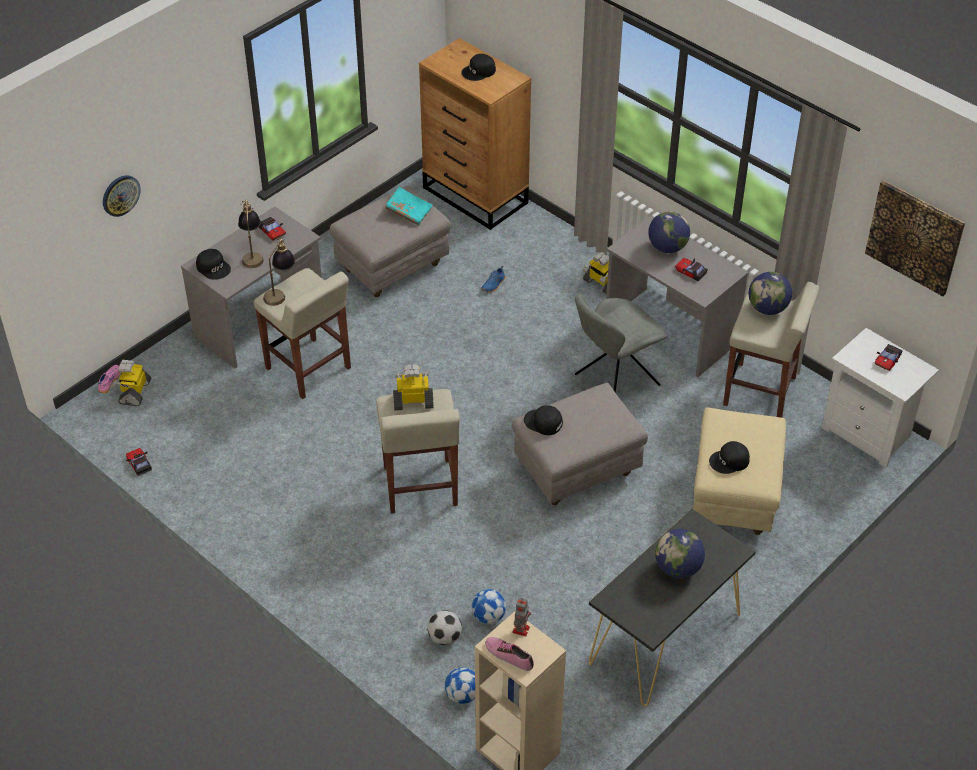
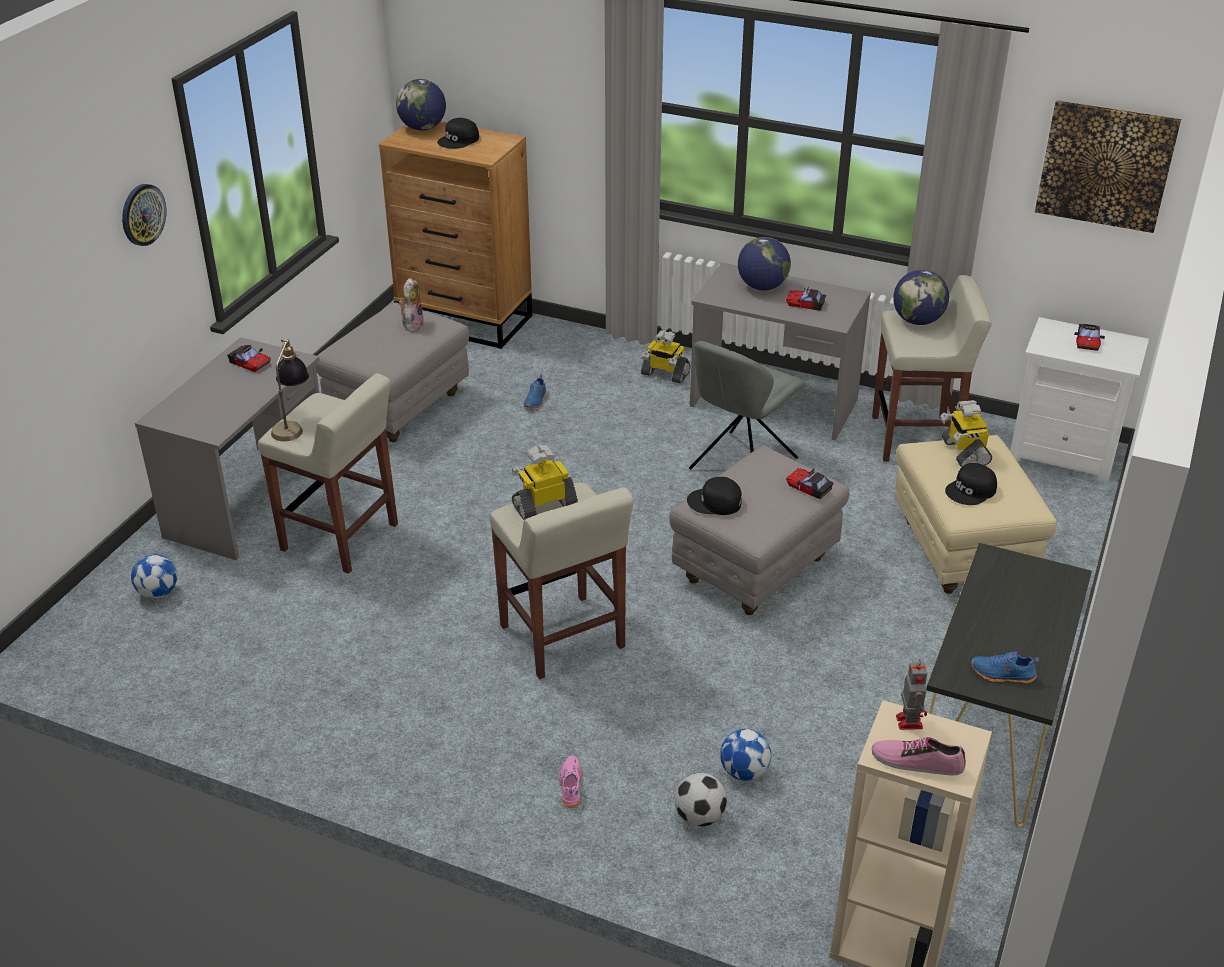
camera: 20 degrees left, 10 degrees down
(108, 381) = (54, 616): pink shoe -> pink shoe (570, 786)
(120, 195) = (37, 313): wall clock -> wall clock (142, 214)
(134, 392) = (98, 620): toy robot -> toy robot (964, 452)
(139, 464) = (140, 708): toy car -> toy car (809, 487)
(213, 267) = (184, 415): black cap -> none
(252, 254) = (234, 391): table lamp -> none
(409, 212) = (412, 324): turquoise book -> plush toy
(462, 695) = (768, 887): football -> football (158, 592)
(641, 609) = (1002, 675): none -> blue shoe
(678, 568) = (1013, 614): globe -> globe (423, 128)

